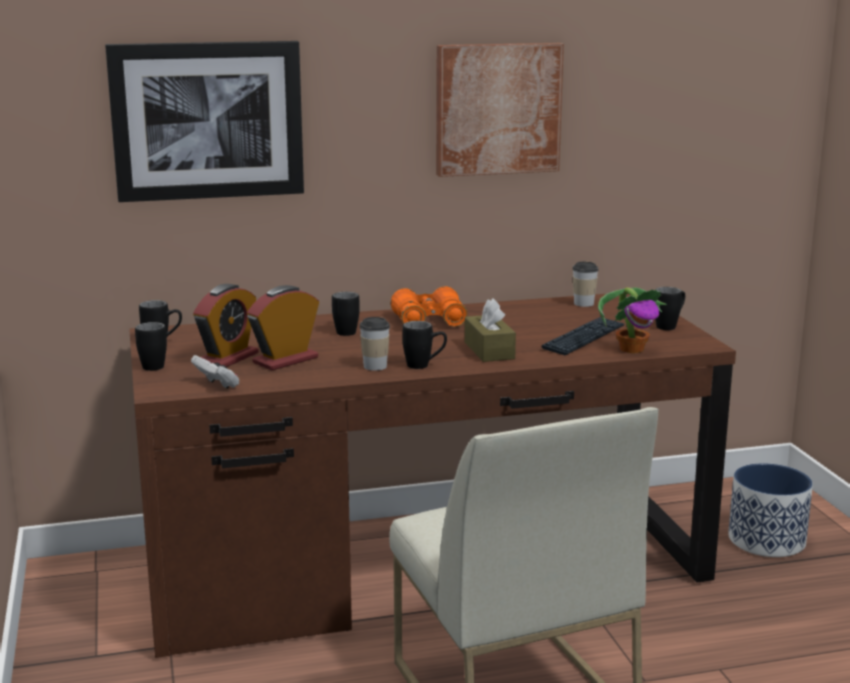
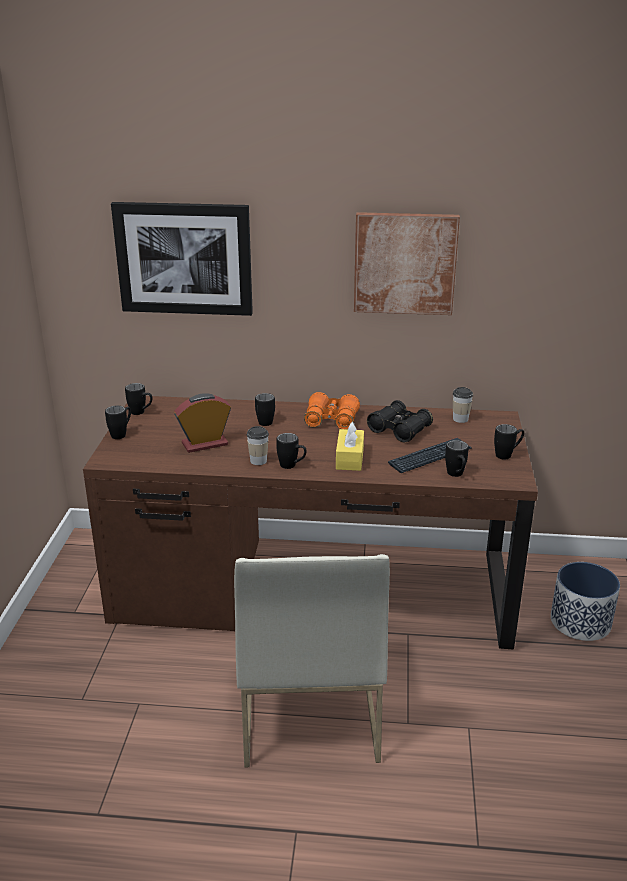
camera: 20 degrees right, 10 degrees up
(217, 385) = (144, 461): white game controller -> none
(228, 358) = (170, 435): alarm clock -> none
(489, 350) = (349, 458): brown tissue box -> yellow tissue box
(522, 320) = (399, 430): none -> black binoculars
(632, 349) = (456, 475): potted plant -> black mug

